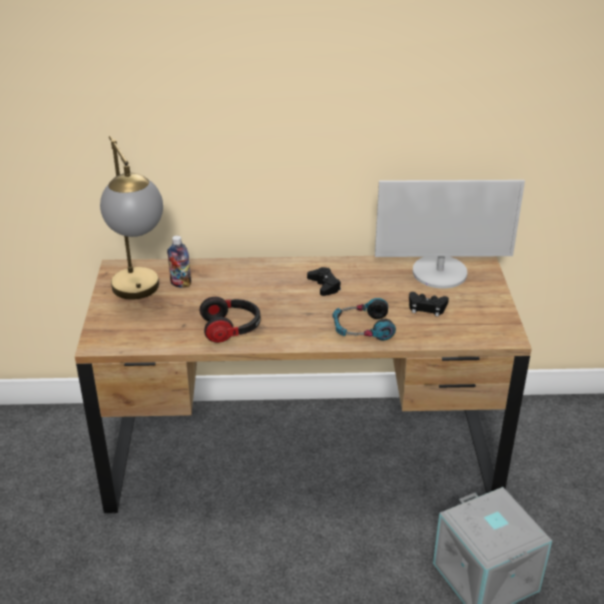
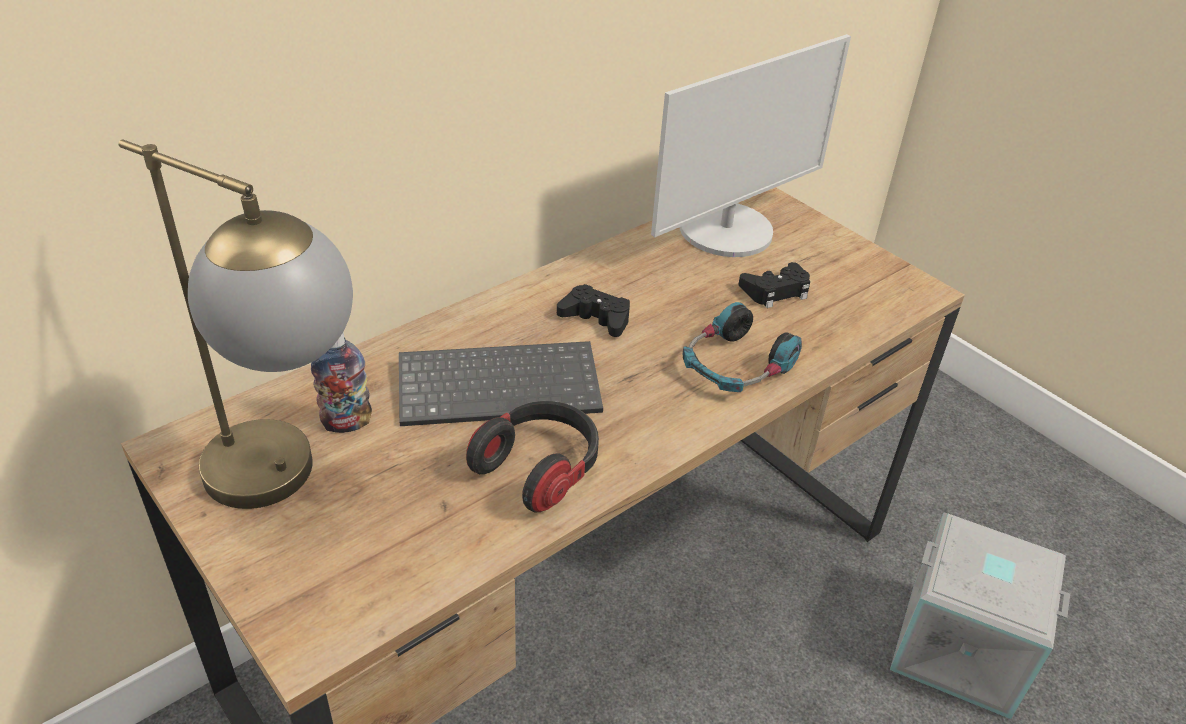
camera: 40 degrees left, 5 degrees up
(253, 294) = (501, 385): none -> keyboard

